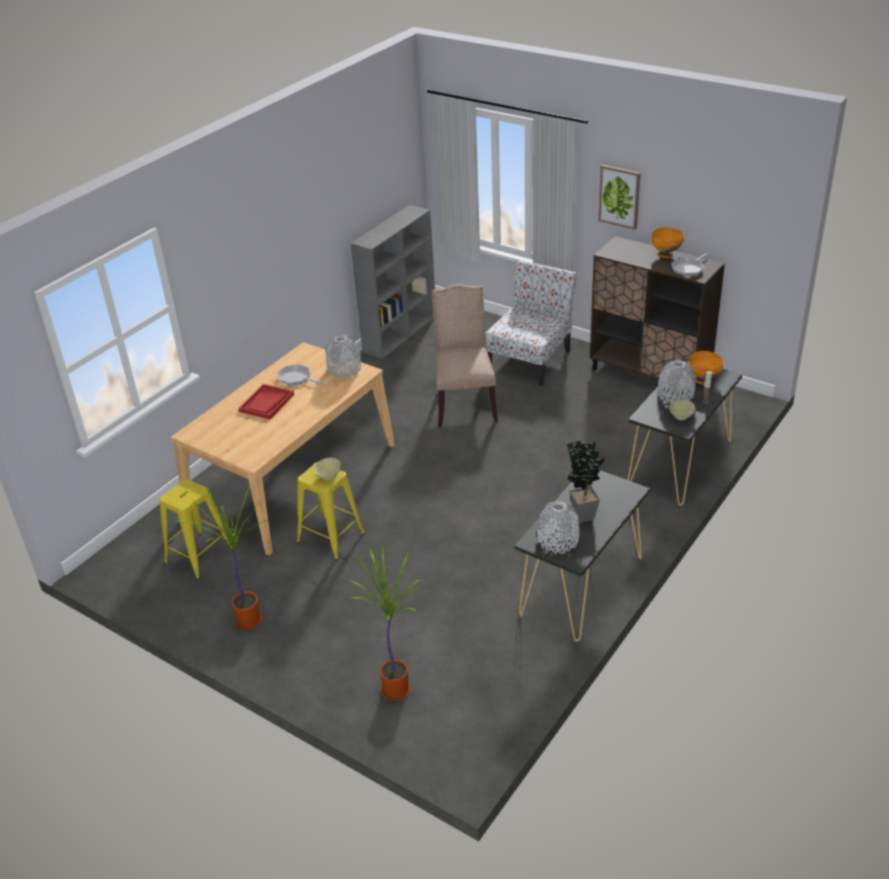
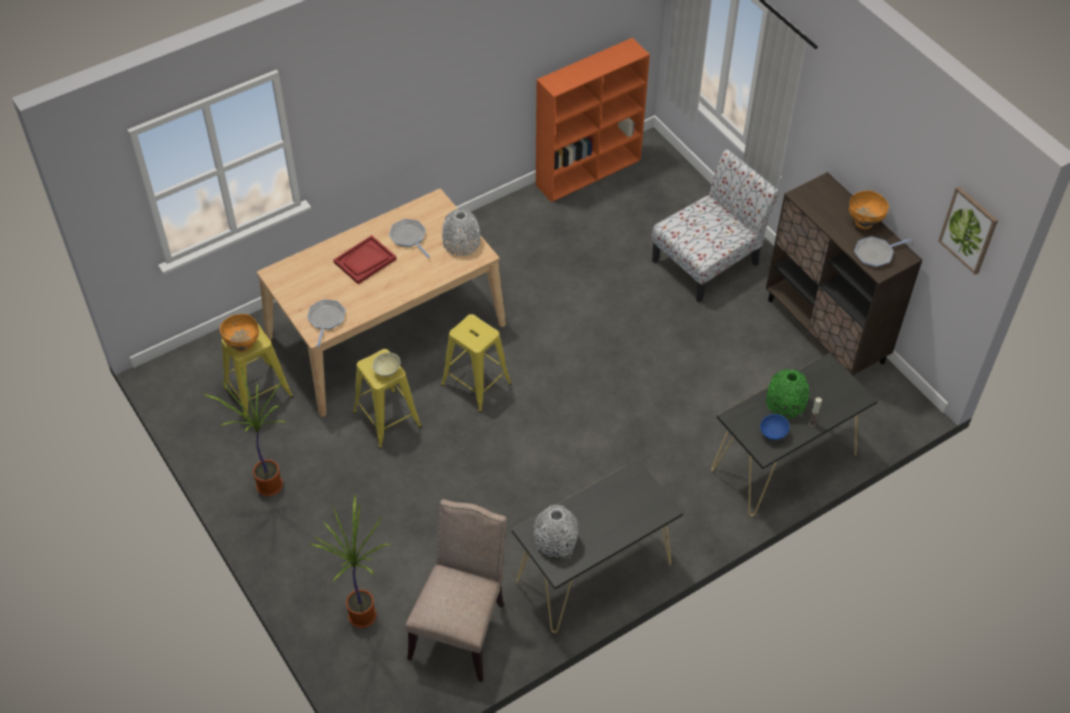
camera: 20 degrees right, 15 degrees up
(255, 450) = (326, 320): none -> frying pan
(394, 490) = (476, 384): none -> yellow stool
(400, 333) = (589, 171): grey bookcase -> orange bookcase
(464, 403) = (604, 297): beige chair -> beige chair (461, 628)
(584, 513) = (599, 518): potted plant -> none
(619, 196) = (839, 135): picture -> picture (969, 230)
(675, 396) = (785, 403): grey vase -> green vase
(680, 417) = (772, 434): beige bowl -> blue bowl
(703, 380) = (829, 393): orange bowl -> orange bowl (243, 345)

